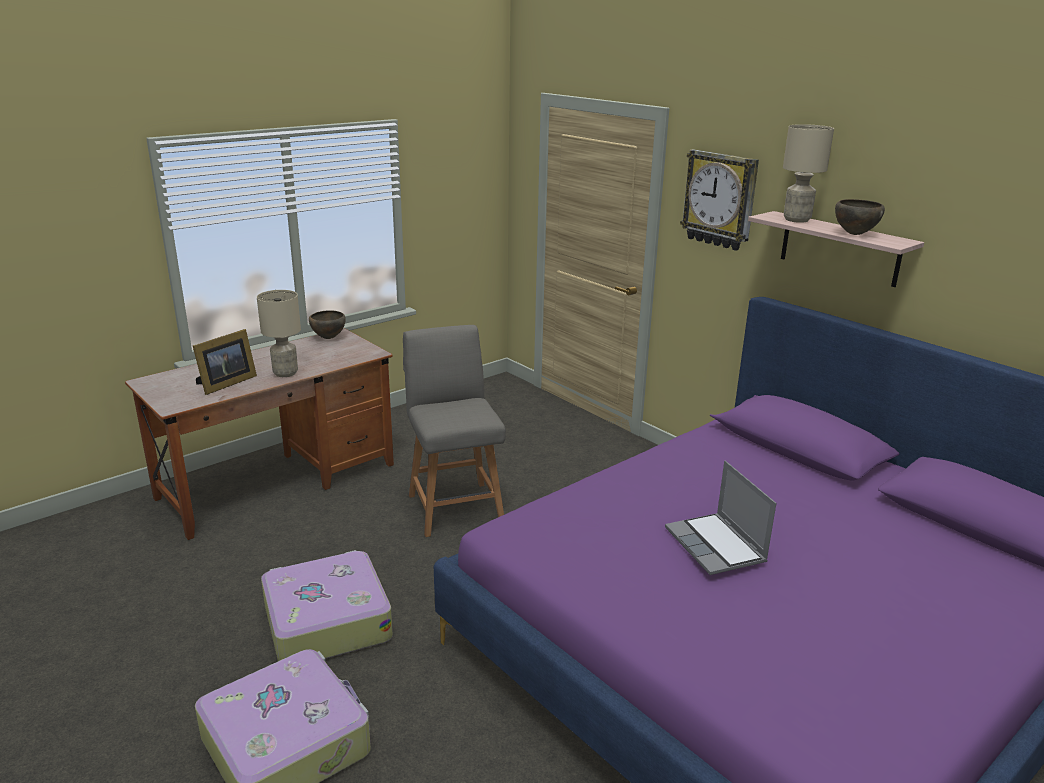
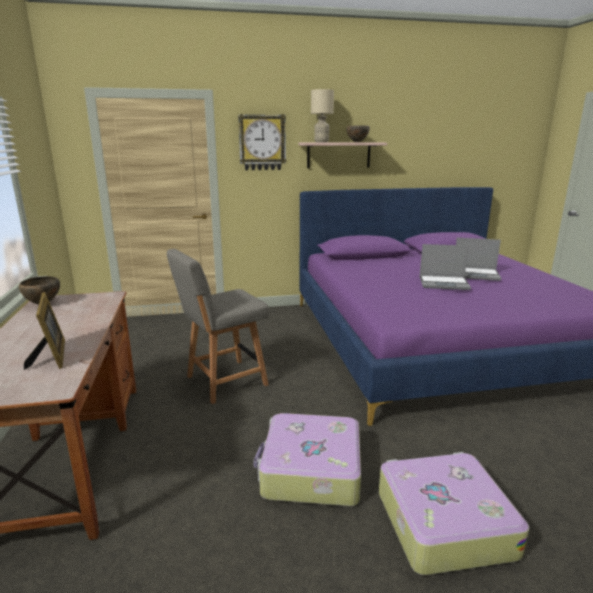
camera: 60 degrees left, 5 degrees down
(285, 373) = (84, 328): beige table lamp -> none
(454, 506) = (224, 381): grey chair -> grey chair turned 45 degrees counterclockwise
(831, 575) = (476, 274): none -> laptop

